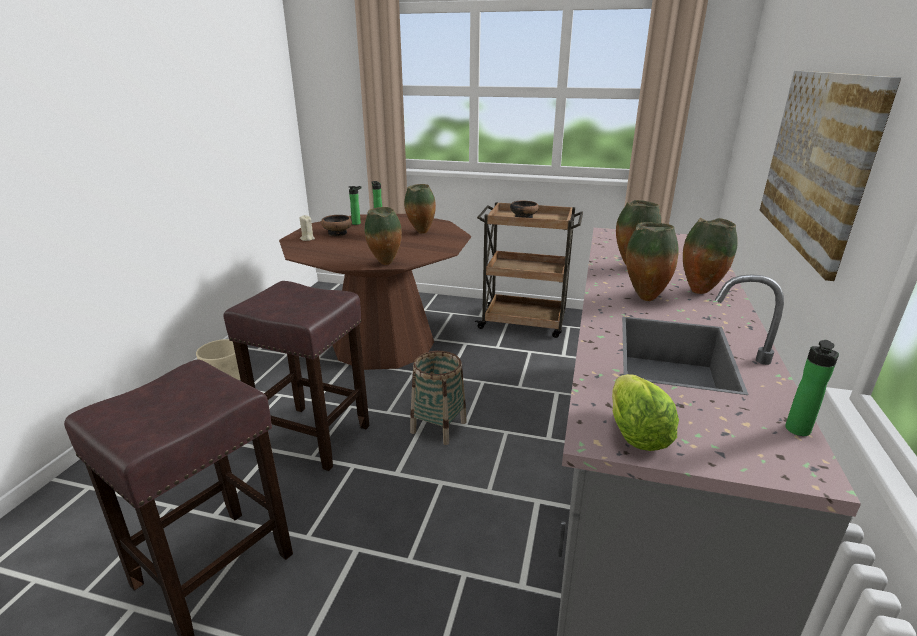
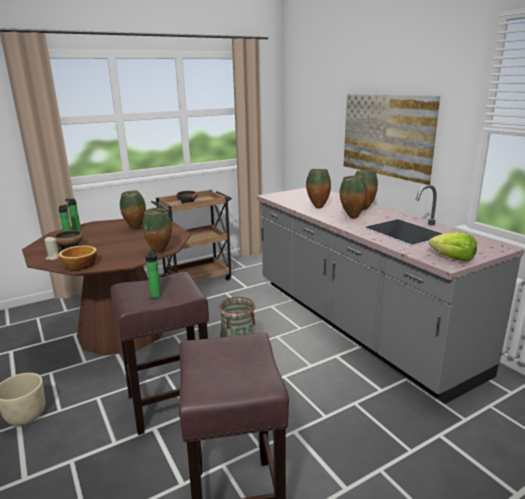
camera: 45 degrees left, 5 degrees down
(305, 253) = (79, 266): none -> bowl
(797, 431) = (480, 239): bottle -> bottle (155, 296)

